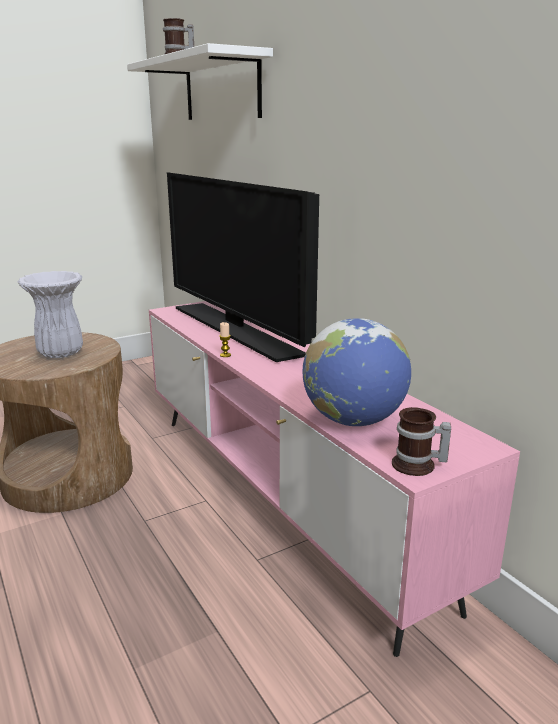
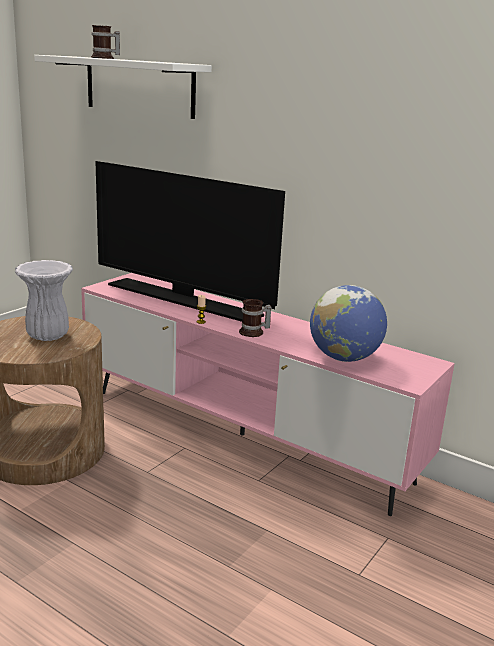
camera: 25 degrees left, 0 degrees up
(417, 466) = (408, 380): mug -> mug (254, 332)

